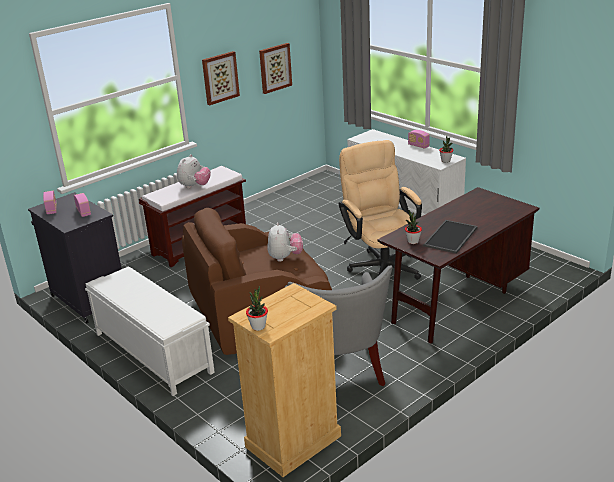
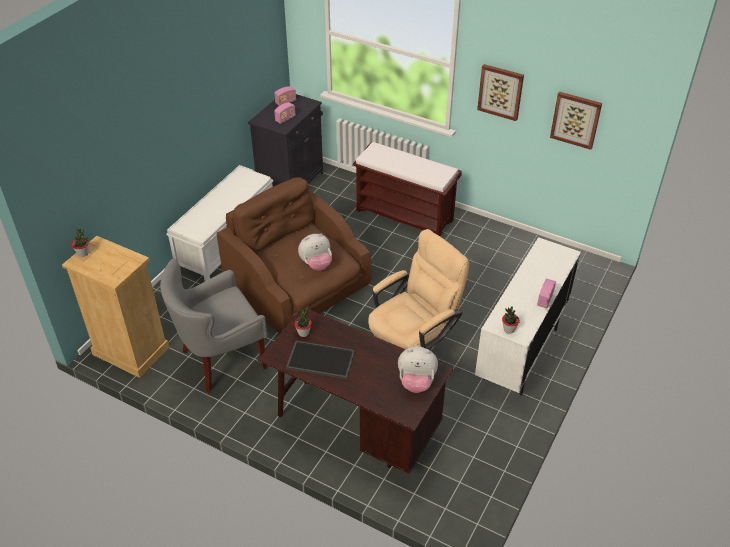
camera: 70 degrees right, 15 degrees up
(194, 186) = (402, 166): plush toy -> plush toy (416, 382)

